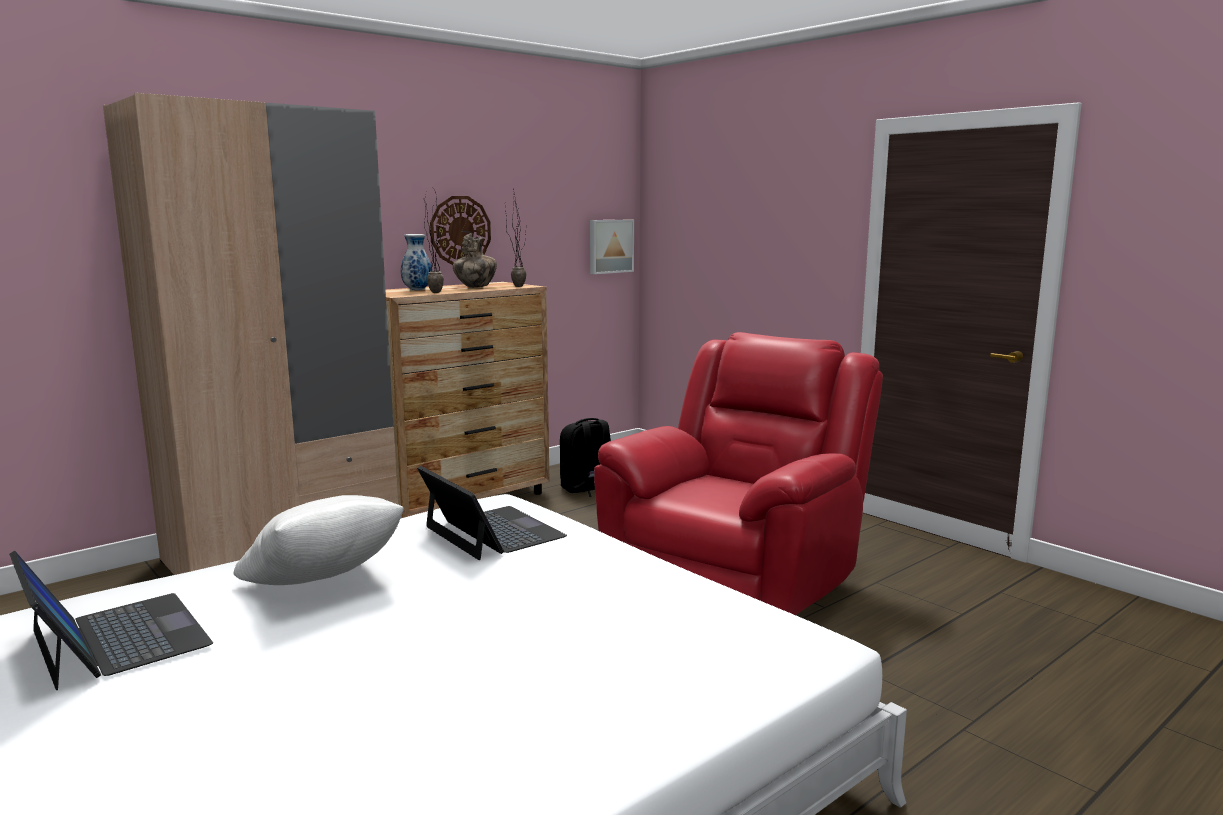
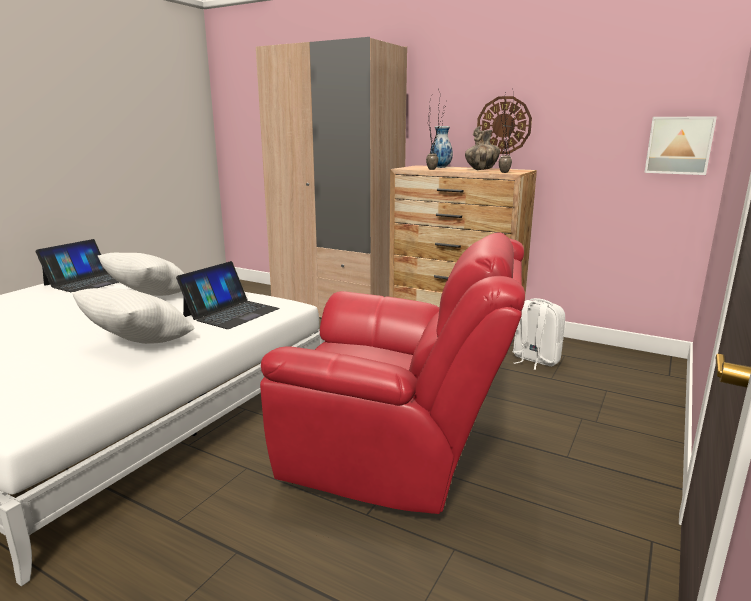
camera: 70 degrees right, 5 degrees up
(581, 587) = (139, 345): none -> white pillow
(587, 489) = (535, 360): black backpack -> white backpack

